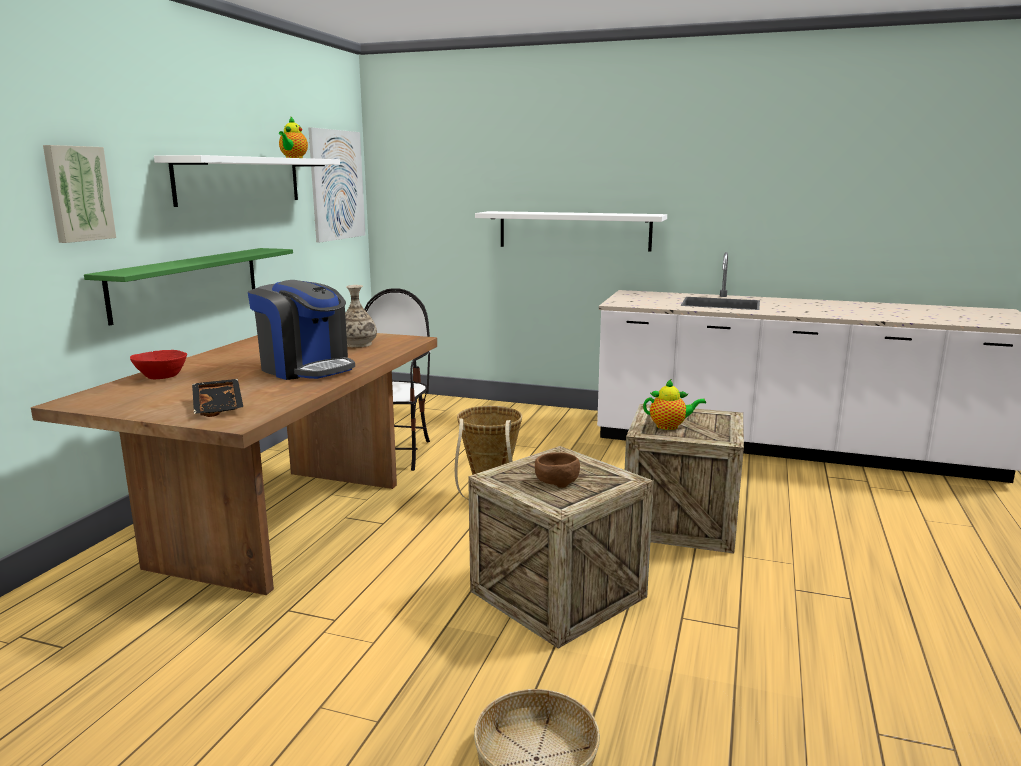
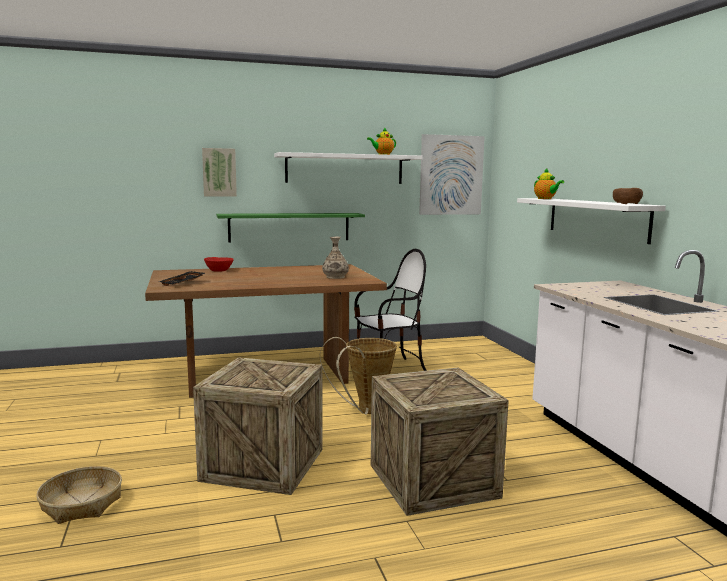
camera: 55 degrees right, 5 degrees down
(306, 368) = (268, 280): coffee machine -> none
(555, 481) = (254, 374): brown bowl -> brown bowl (626, 203)
(670, 426) = (417, 383): teapot -> teapot (546, 199)

